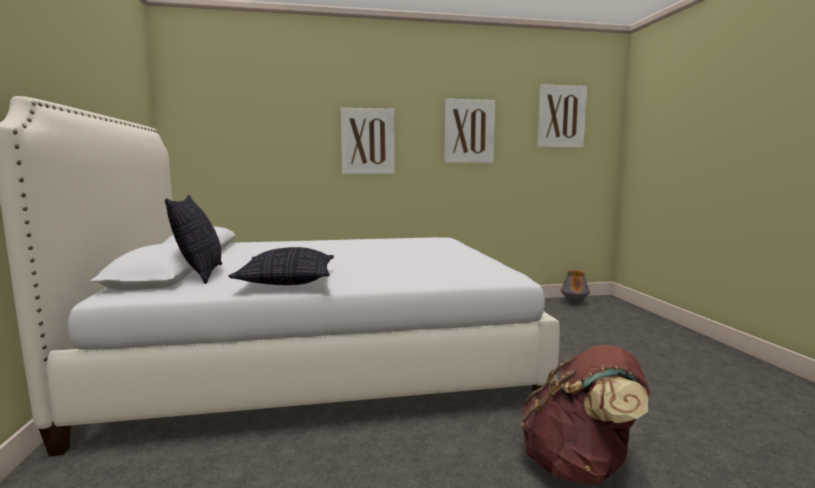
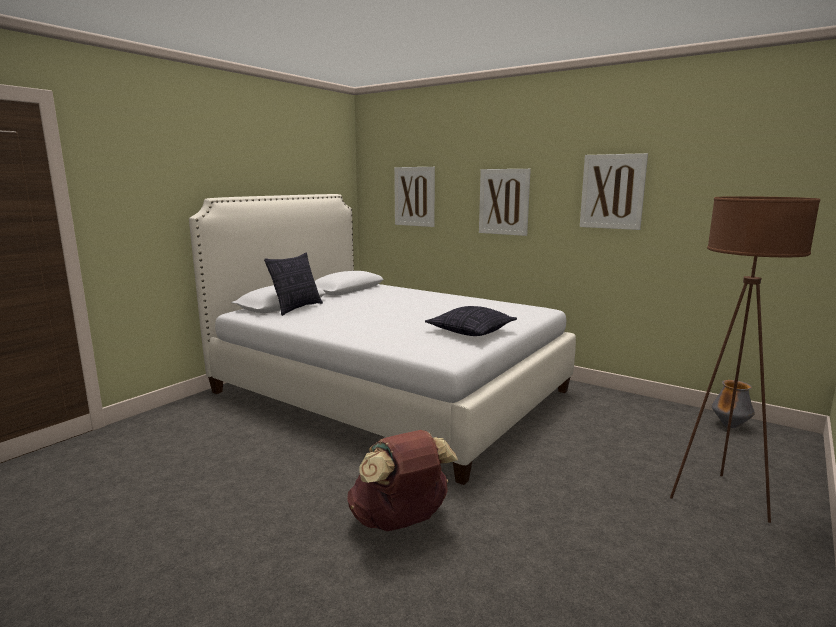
camera: 45 degrees right, 5 degrees up
(288, 282) = (317, 324): pillow -> pillow (471, 332)
(561, 116) = (750, 170): picture -> picture (414, 196)
(655, 344) = (717, 497): none -> brown floor lamp

